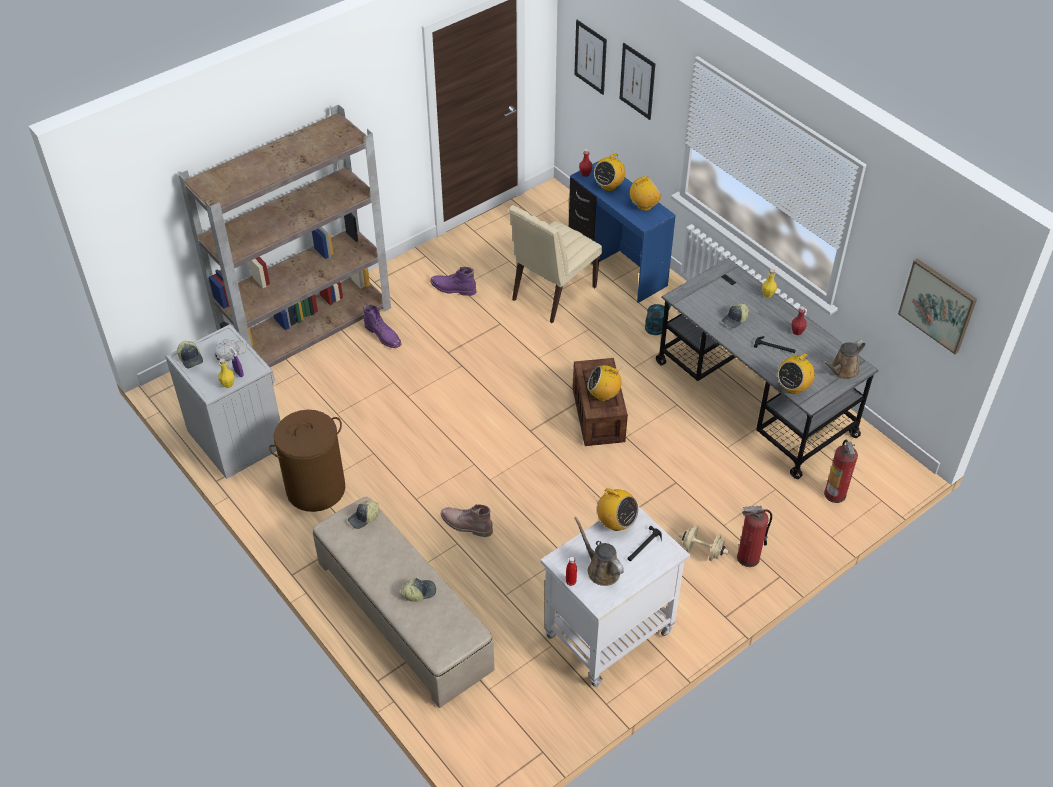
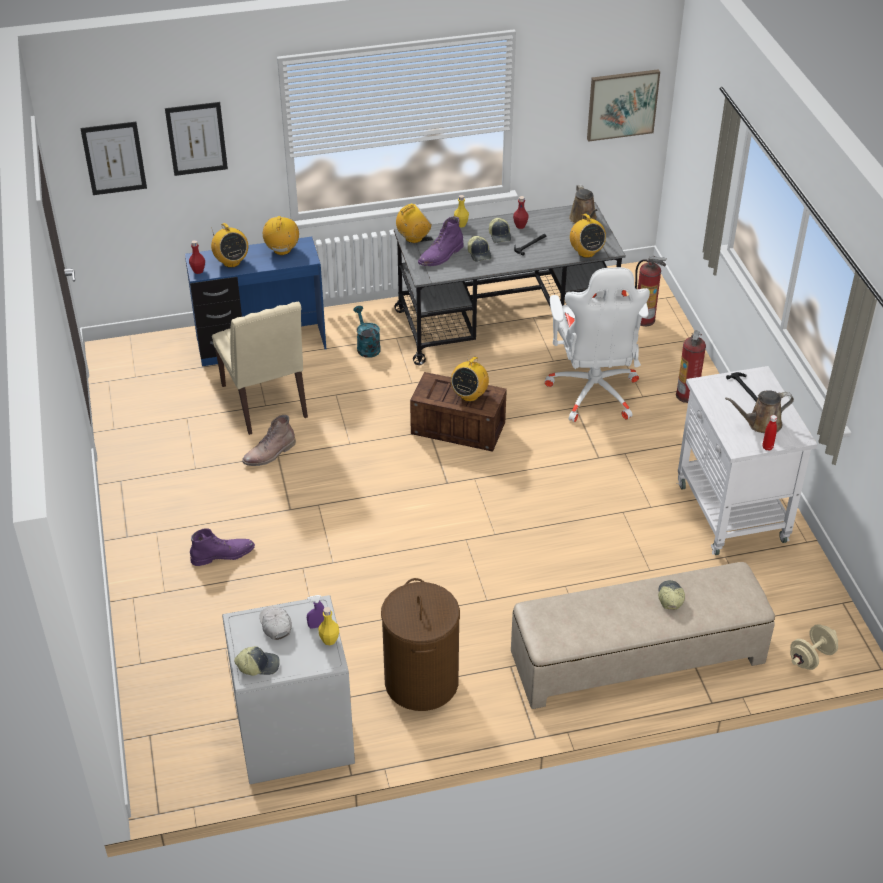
camera: 65 degrees left, 5 degrees down
(307, 328) = (156, 618): brown bookcase -> none
(364, 518) = (548, 612): cap -> cap (500, 235)
(452, 288) = (193, 475): purple boot -> purple boot (441, 256)
(466, 525) = (544, 571): brown boot -> brown boot (269, 454)
(615, 523) = (710, 397): radio -> radio (413, 238)
(702, 551) = (665, 420): beige dumbbell -> beige dumbbell (811, 657)
(711, 485) = (592, 387): none -> white office chair

